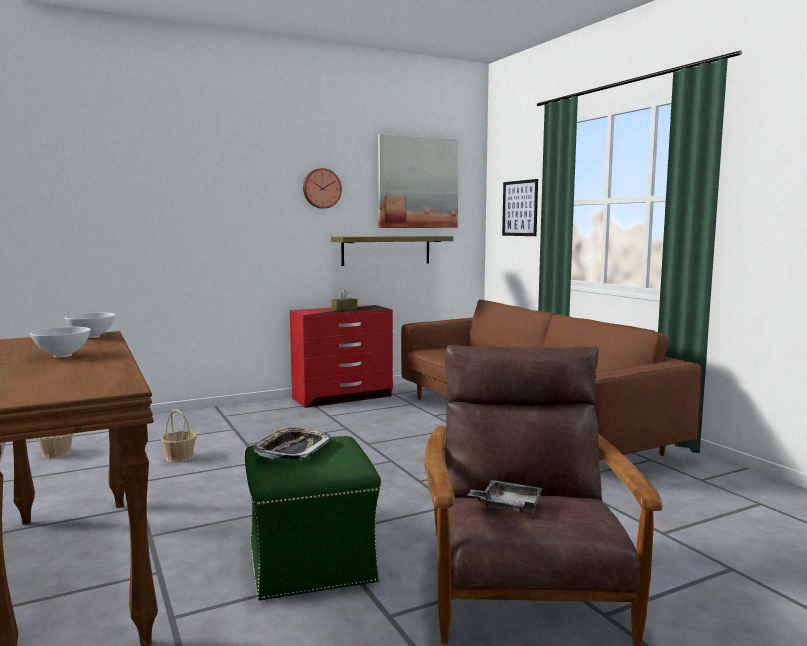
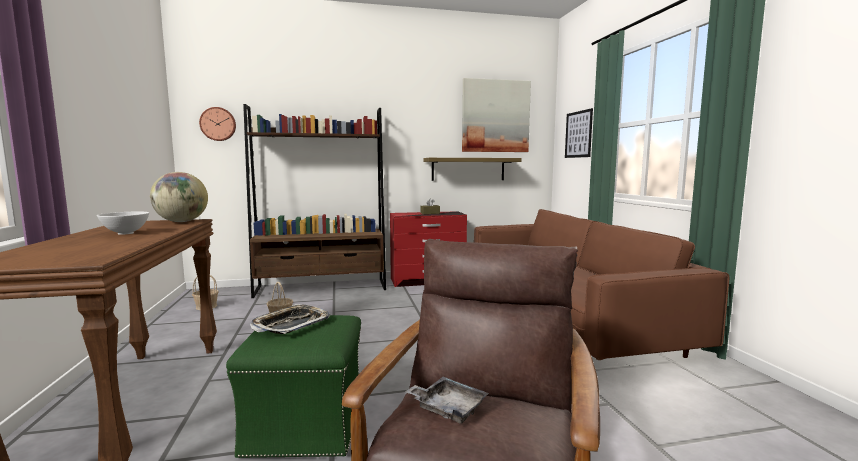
camera: 15 degrees right, 0 degrees up
(91, 337) = (181, 222): white bowl -> globe
(206, 416) = (322, 288): none -> brown bookcase
(321, 188) = (416, 121): wall clock -> wall clock (218, 124)

